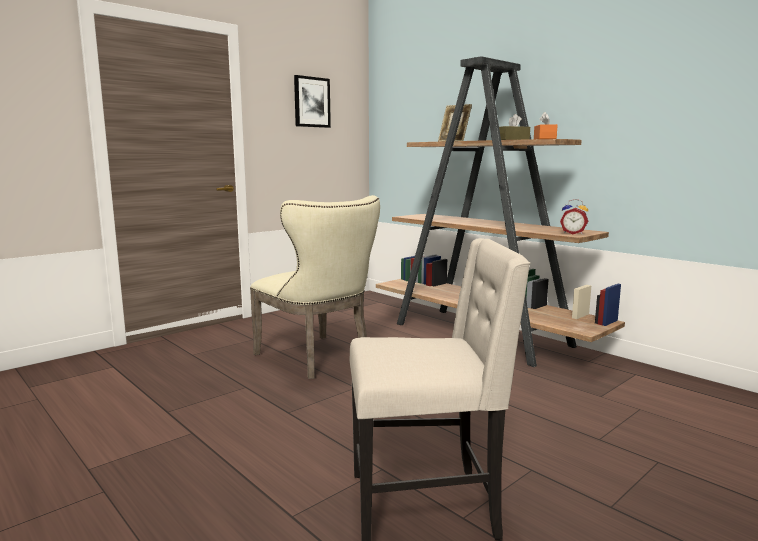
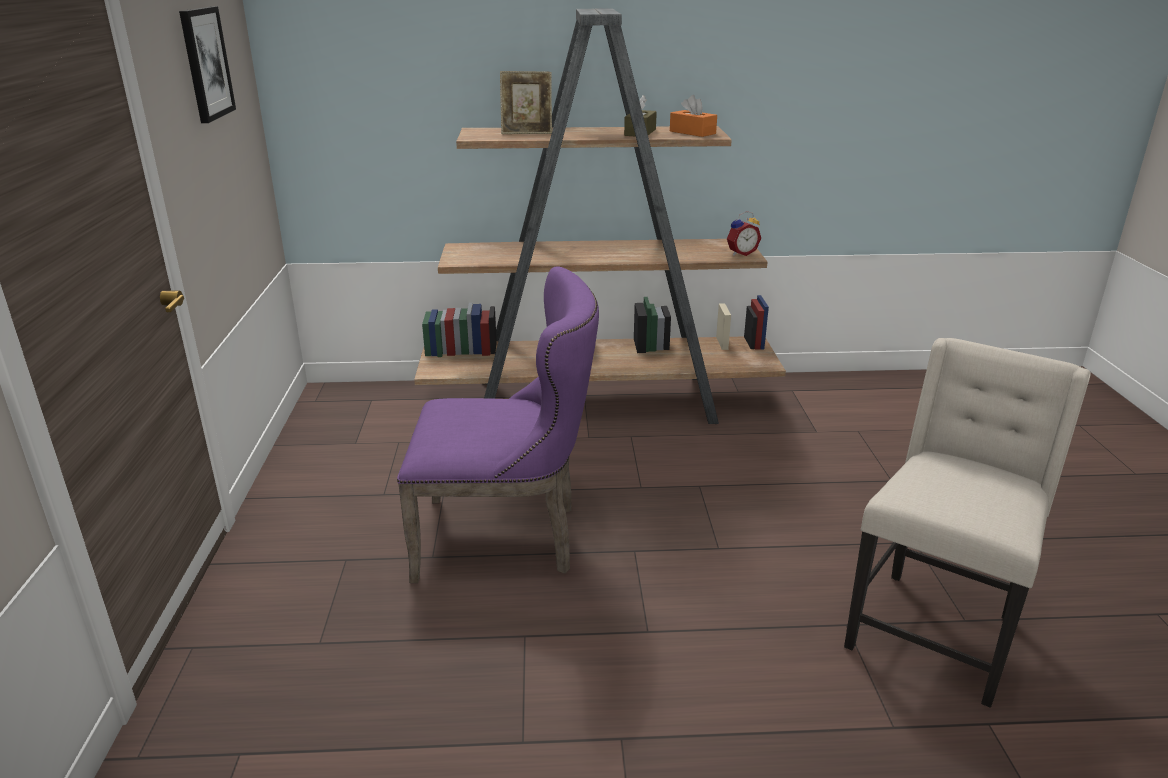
camera: 50 degrees left, 15 degrees up
(318, 359) = (508, 538): beige chair -> purple chair

